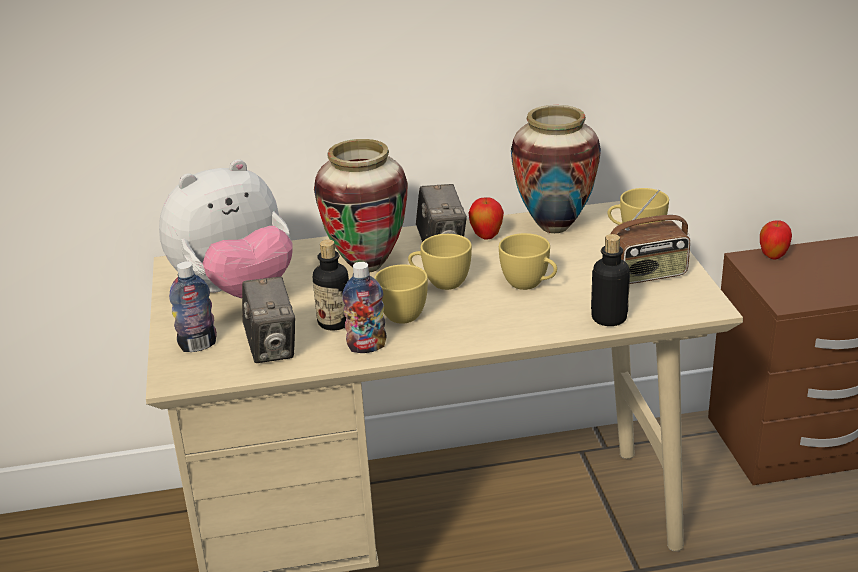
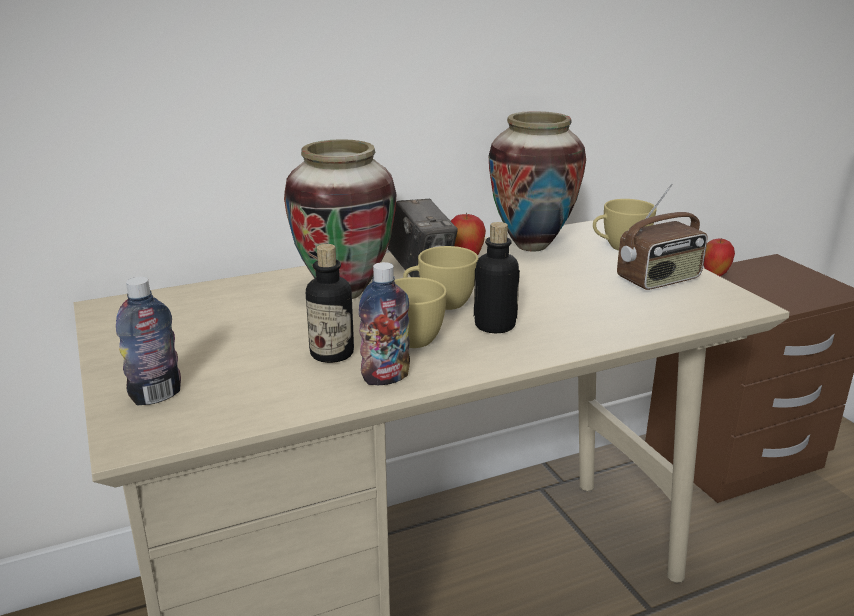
camera: 15 degrees left, 5 degrees down
(236, 290) = (191, 329): plush toy -> none
(272, 348) = (260, 390): camera -> none
(529, 284) = (541, 298): yellow cup -> none
(609, 318) = (651, 323): bottle -> bottle (495, 325)

